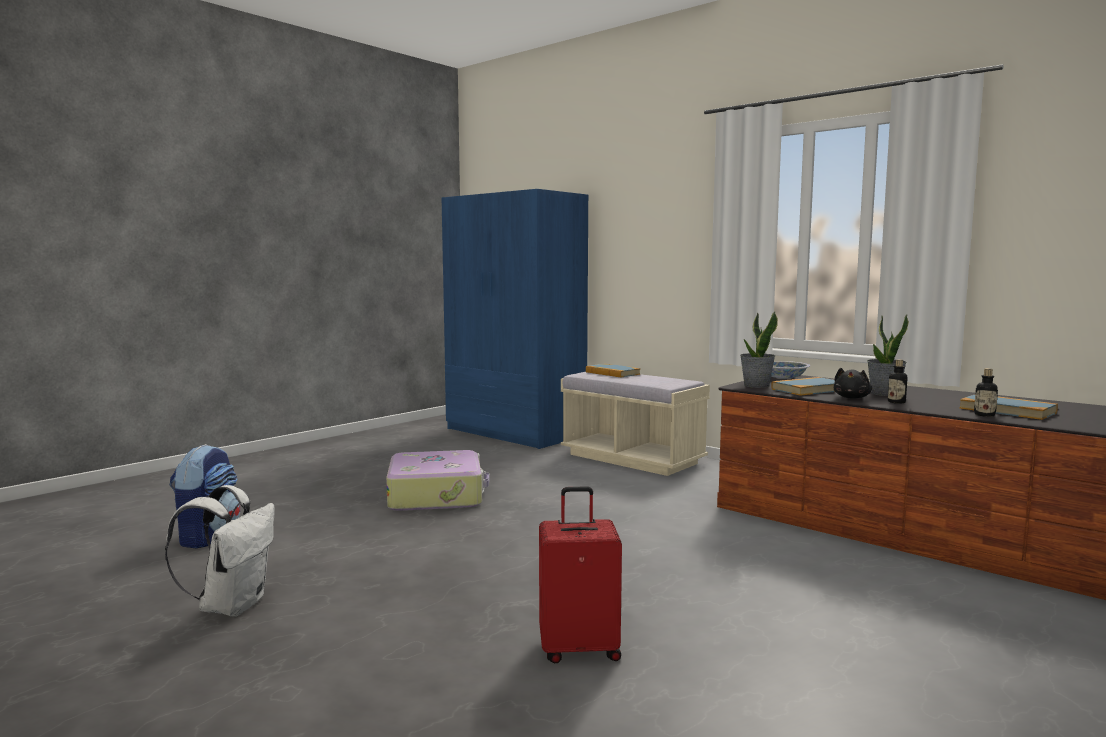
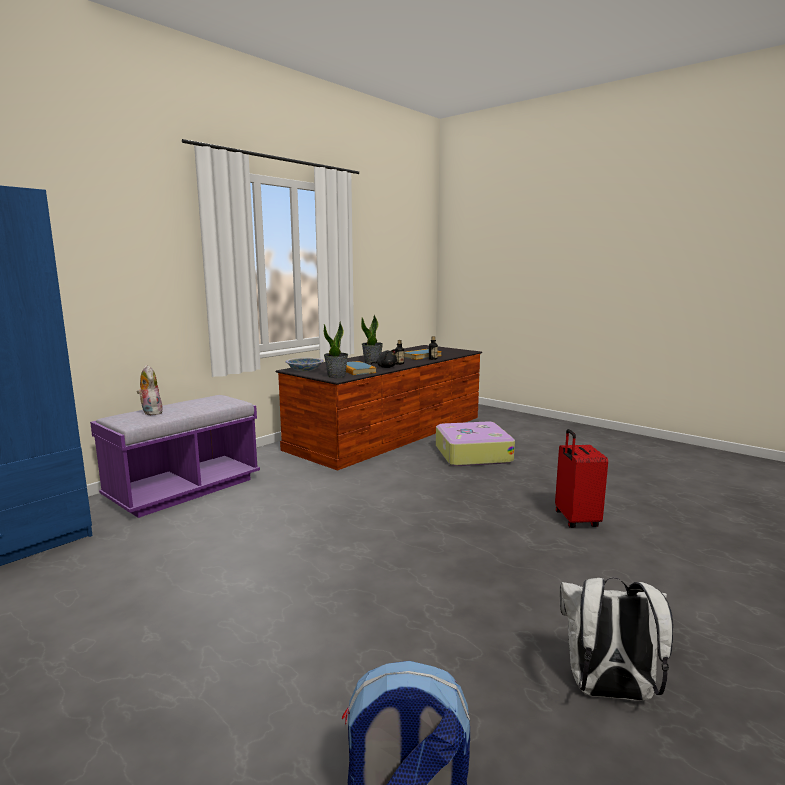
camera: 90 degrees left, 5 degrees up
(436, 495) = (258, 595): suitcase -> suitcase (472, 454)
(612, 373) = (150, 412): book -> plush toy
(632, 459) = (184, 489): beige bench -> purple bench

